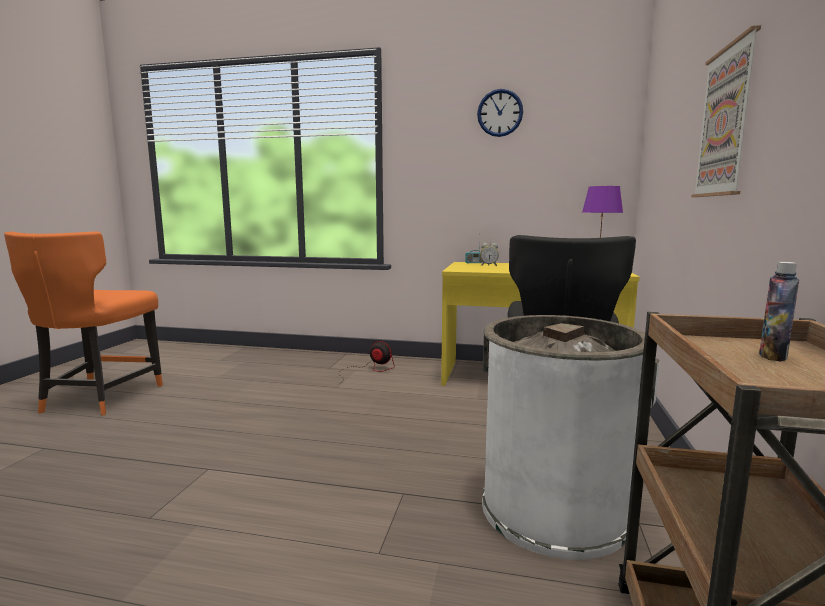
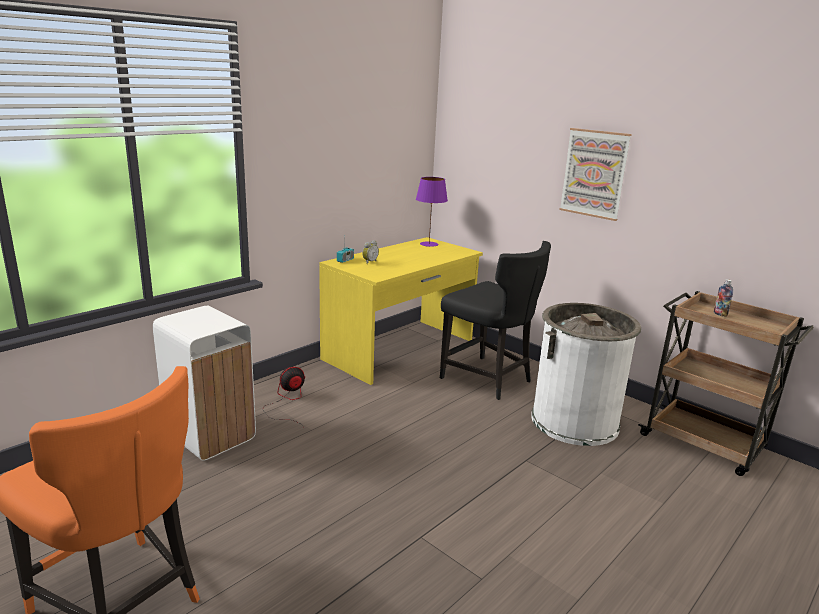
camera: 60 degrees left, 10 degrees up
(295, 365) = (211, 435): none -> white trash can
(500, 113) = (349, 108): wall clock -> none

